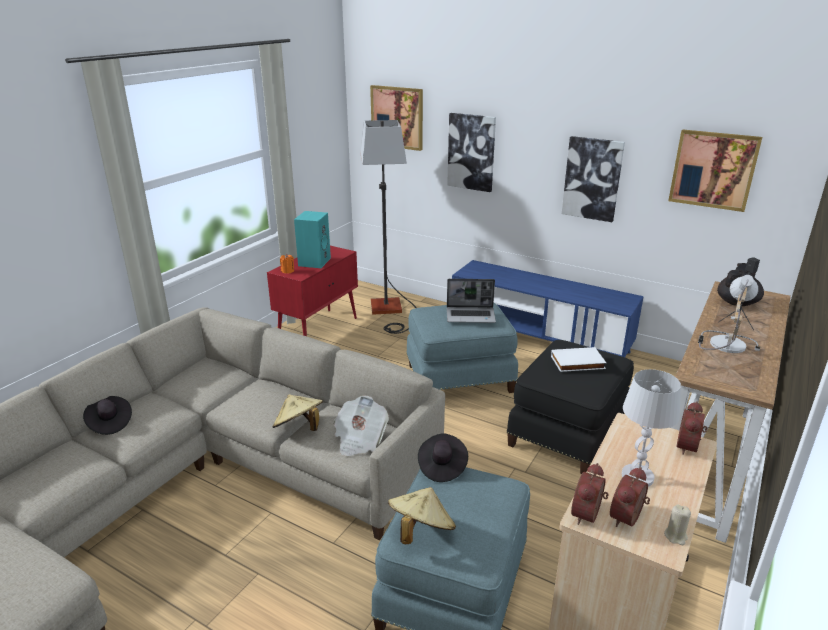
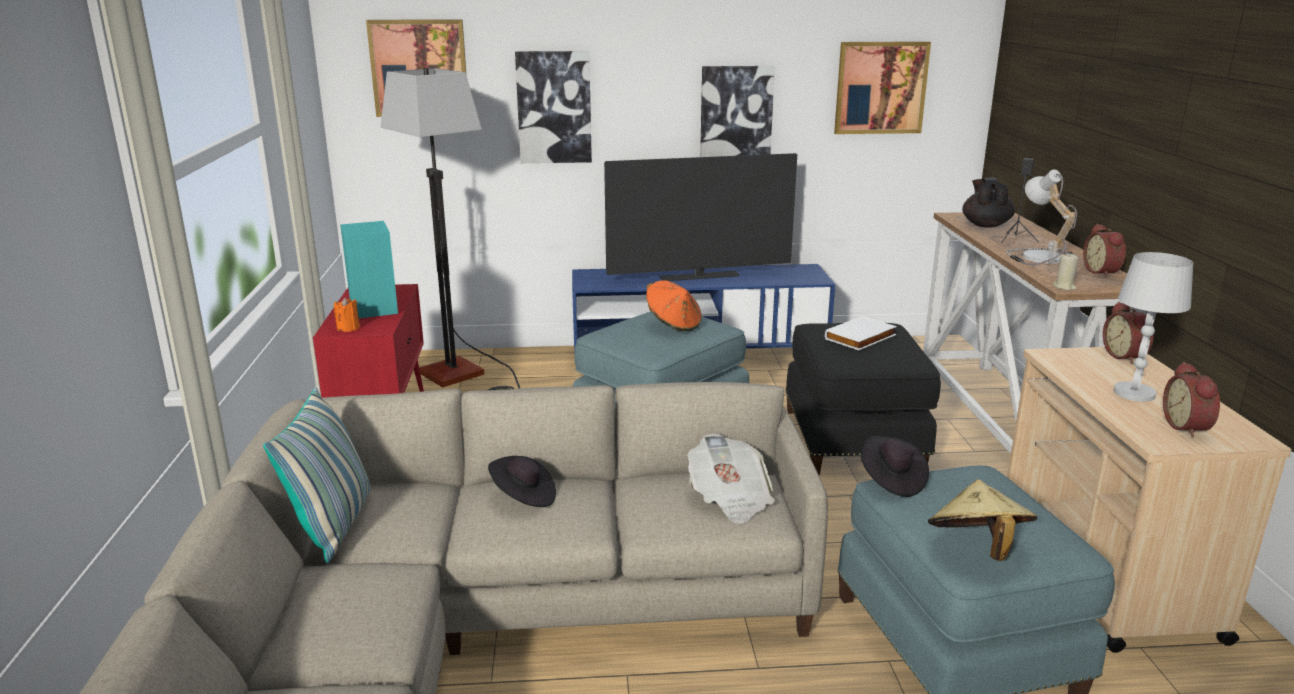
camera: 35 degrees left, 5 degrees down
(109, 423) = (302, 631): black hat -> black hat (523, 496)
(180, 377) = (334, 525): none -> pillow
(299, 428) = (631, 518): beige hat -> none
(471, 316) = (673, 324): laptop -> orange hat
(542, 285) = (699, 277): none -> television
(588, 515) = (1157, 437): alarm clock -> alarm clock (1102, 272)
(675, 536) = (1241, 425): beige candle -> beige candle (1064, 287)

